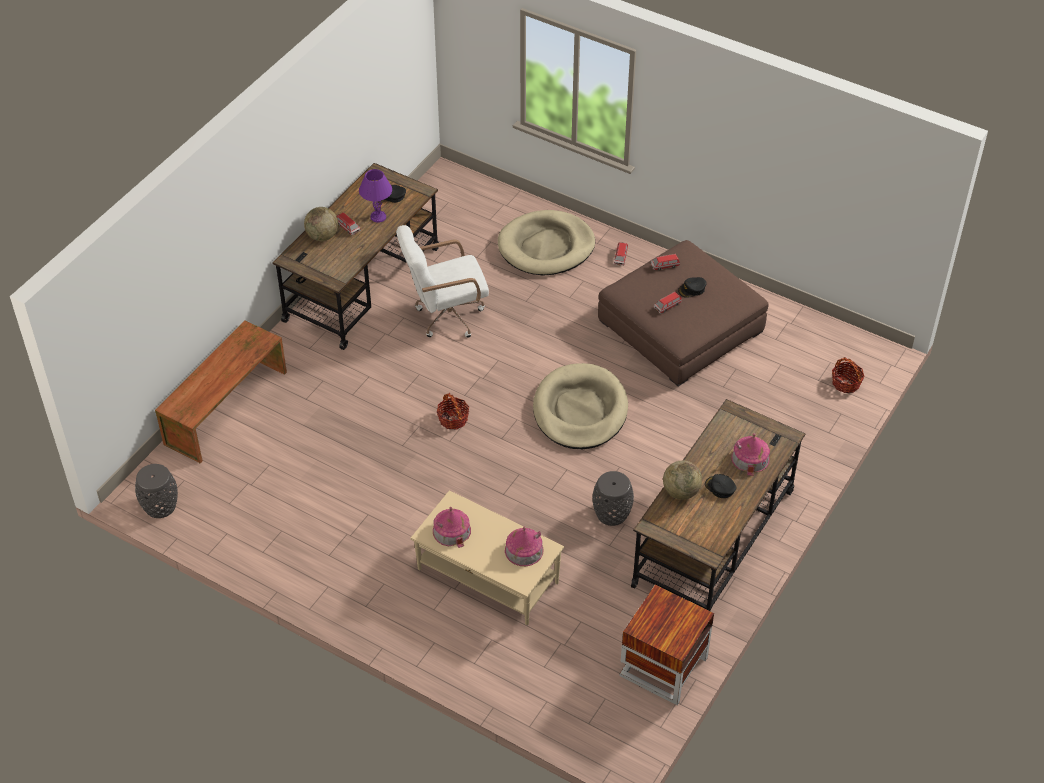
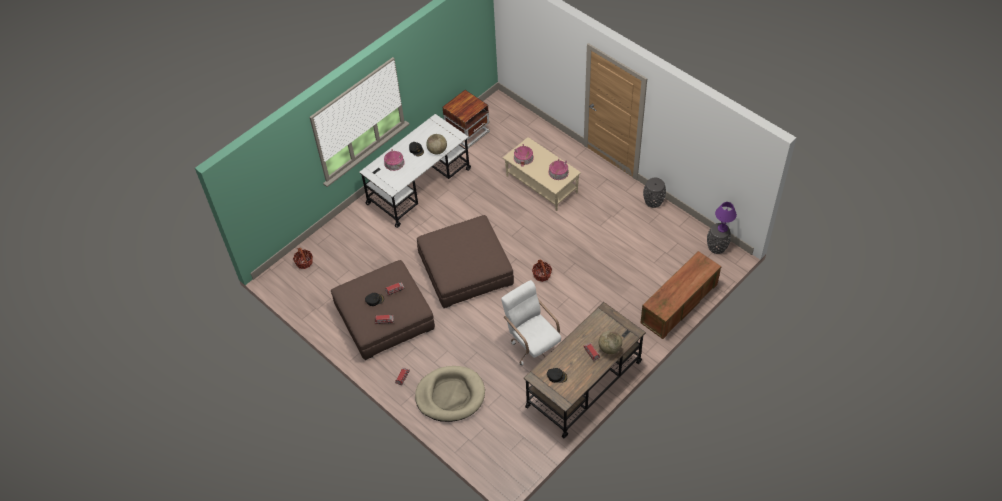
camera: 165 degrees left, 5 degrees up
(377, 217) = (569, 358): purple table lamp -> purple table lamp (723, 228)
(445, 318) = (532, 347): white office chair -> white office chair turned 120 degrees counterclockwise
(580, 410) = (465, 269): beige dog bed -> brown ottoman
(611, 513) = (467, 206): grey stool -> grey stool (653, 201)
(714, 538) = (418, 186): brown desk -> white desk

